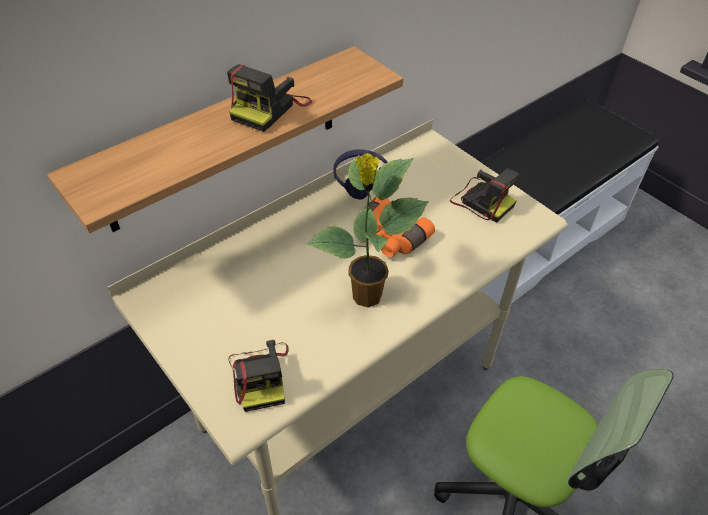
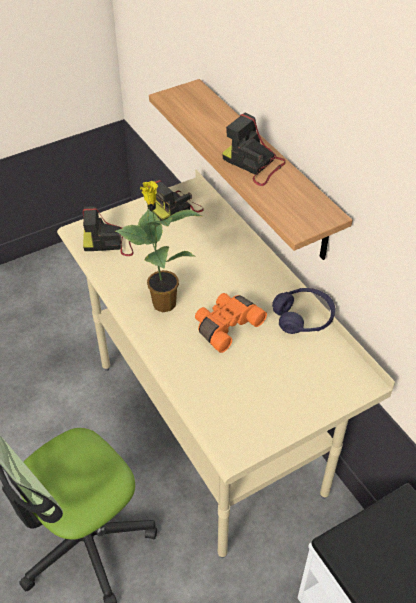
camera: 100 degrees right, 0 degrees up
(481, 201) = (266, 407): camera -> camera (175, 208)

